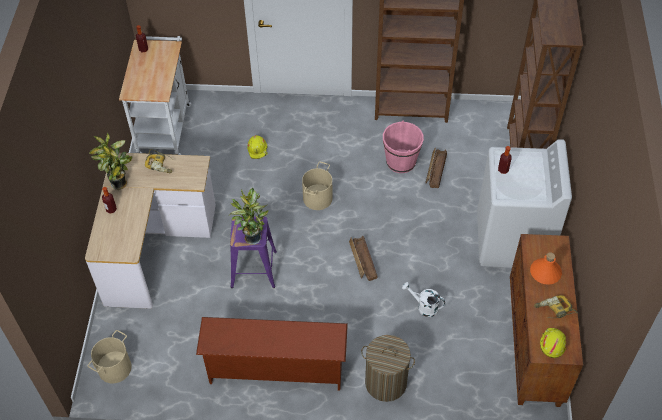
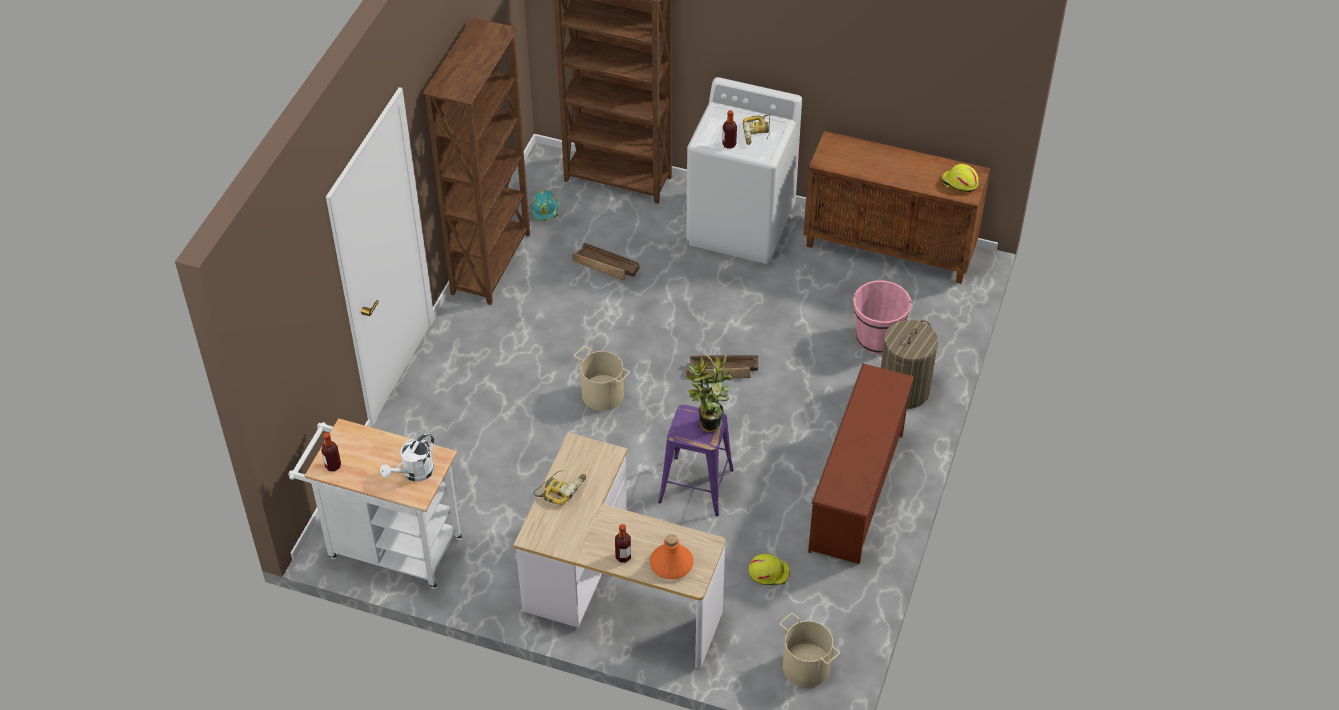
camera: 75 degrees left, 5 degrees down
(120, 185) = (582, 541): potted plant -> none
(258, 150) = (488, 442): yellow hard hat -> yellow hard hat (769, 572)
(401, 162) = (576, 296): pink bucket -> pink bucket (877, 338)
(424, 307) = (809, 329): white watering can -> white watering can (414, 473)
(474, 125) = (546, 210): none -> turquoise hard hat
(545, 273) = (868, 162): orange bottle -> orange bottle (671, 563)
(554, 310) = (918, 169): power drill -> power drill (757, 133)

